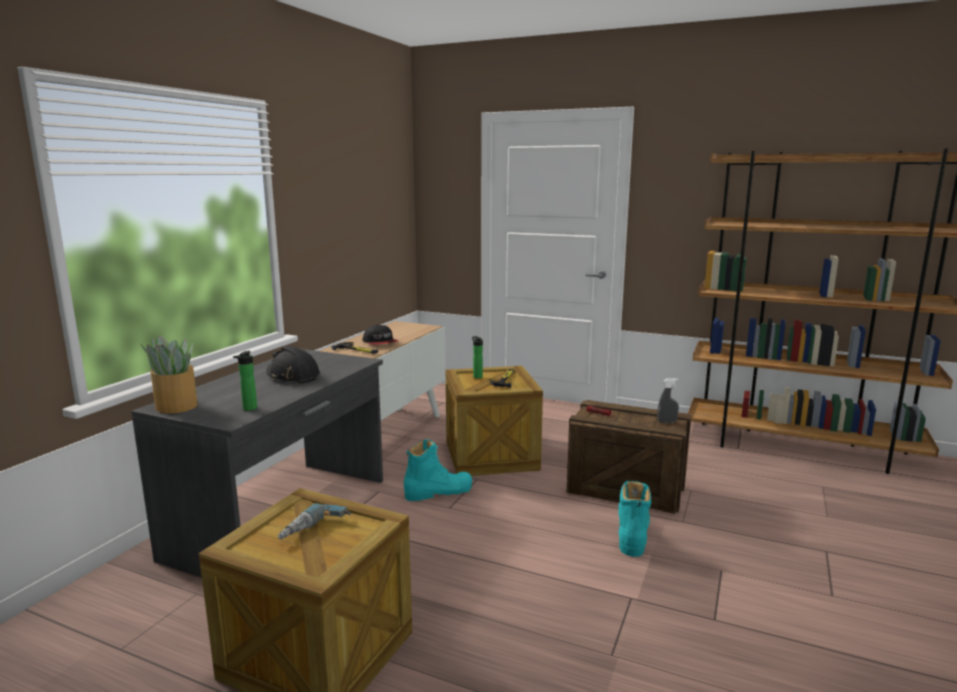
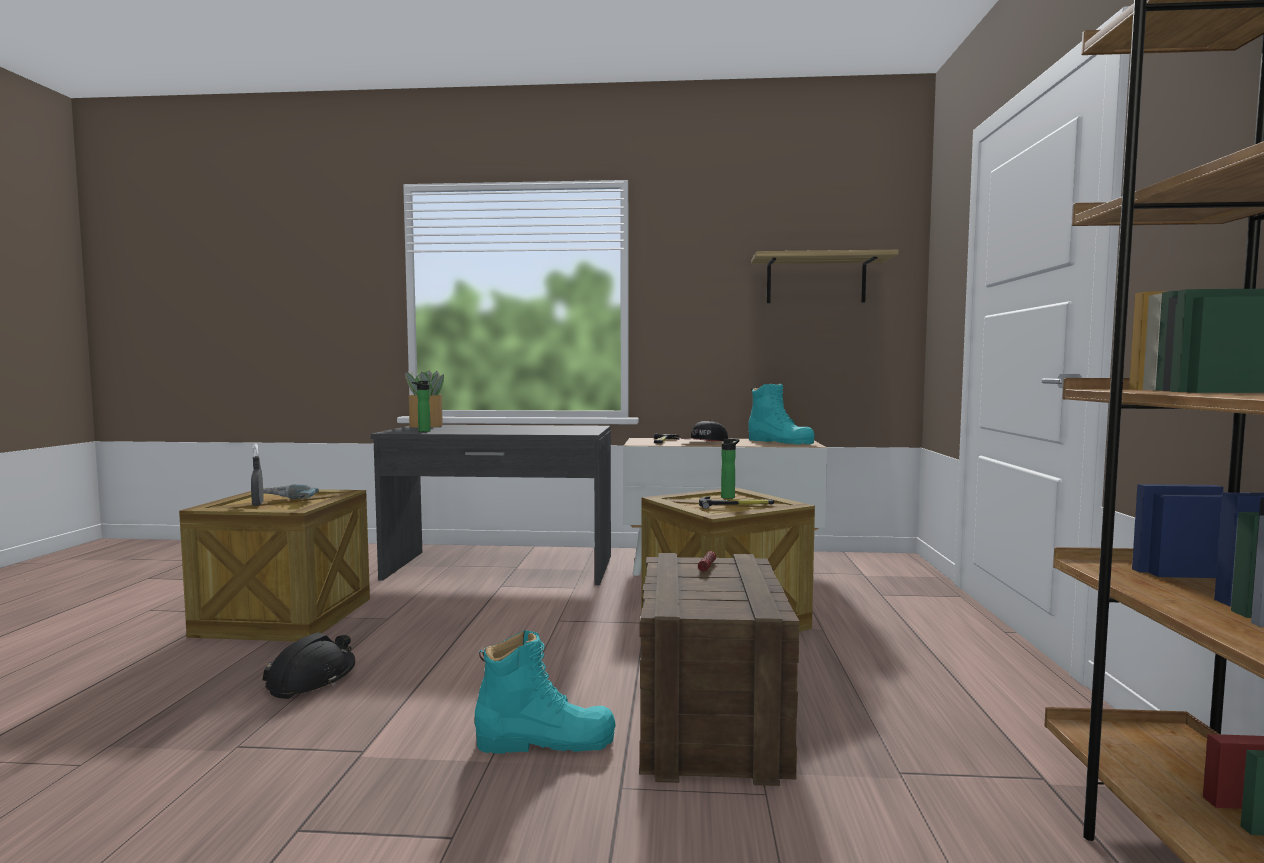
camera: 70 degrees right, 10 degrees down
(293, 376) = (517, 429): black hard hat -> black hard hat (312, 680)
(374, 199) = (816, 281): none -> shelf
(438, 492) = (593, 610): turquoise boot -> turquoise boot (780, 442)
(667, 422) = (721, 605): grey spray bottle -> grey spray bottle (258, 504)

